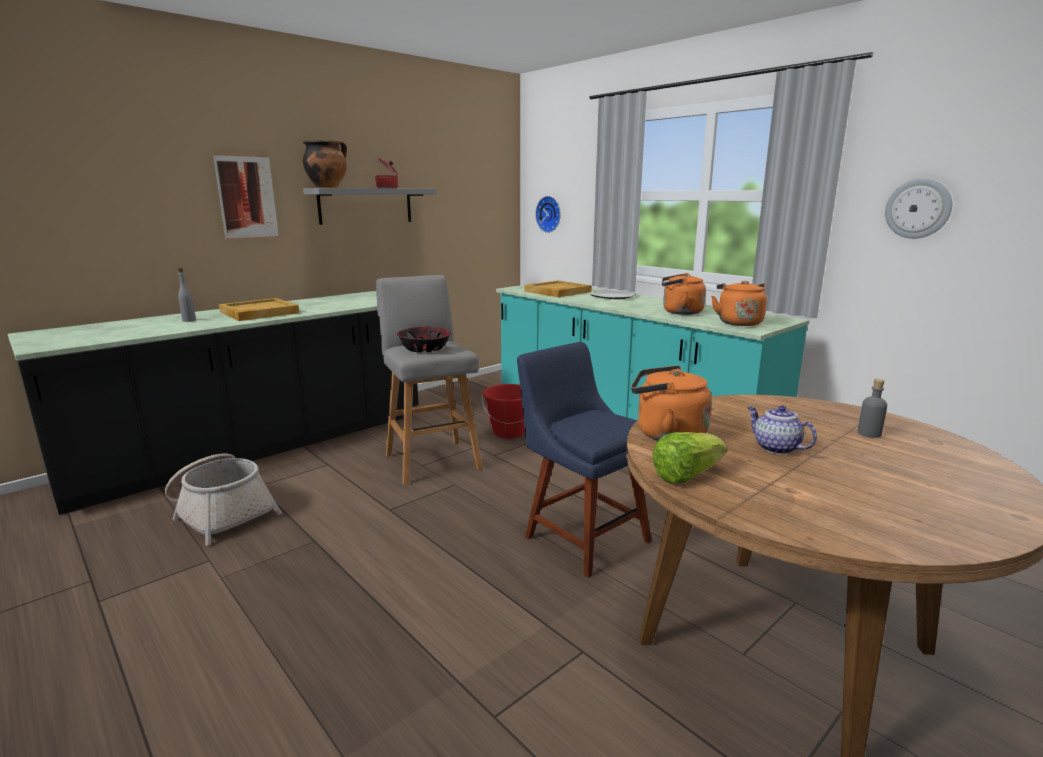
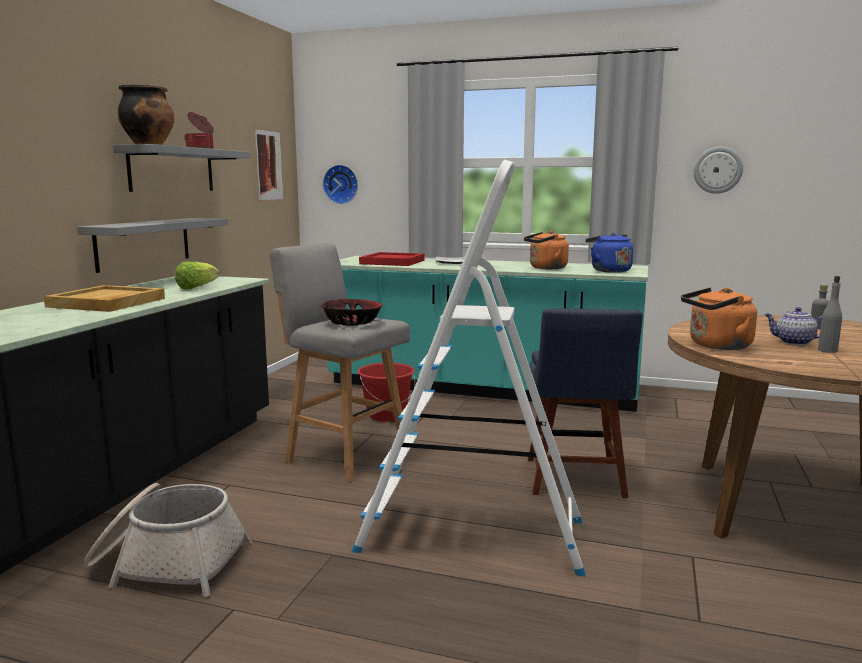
camera: 30 degrees left, 5 degrees down
(189, 320) = (30, 317): grey bottle -> grey bottle (827, 350)
(247, 197) = (55, 153): picture -> picture (268, 165)
(333, 265) = (143, 243): none -> grey shelf
(423, 559) = (470, 536): none -> white step ladder
(557, 291) = (392, 262): beige tray -> red tray
(583, 536) = (575, 480): blue chair -> blue chair turned 105 degrees counterclockwise
(686, 475) = (789, 364): lettuce -> lettuce (196, 288)
(738, 322) = (608, 271): orange kettle -> blue kettle

